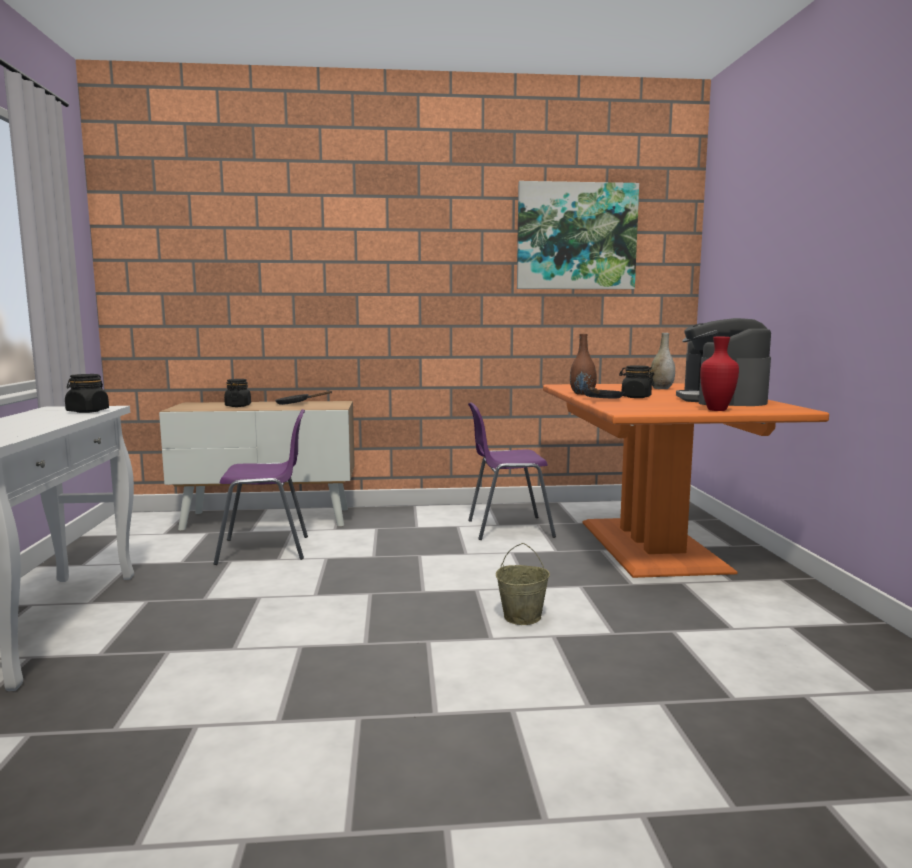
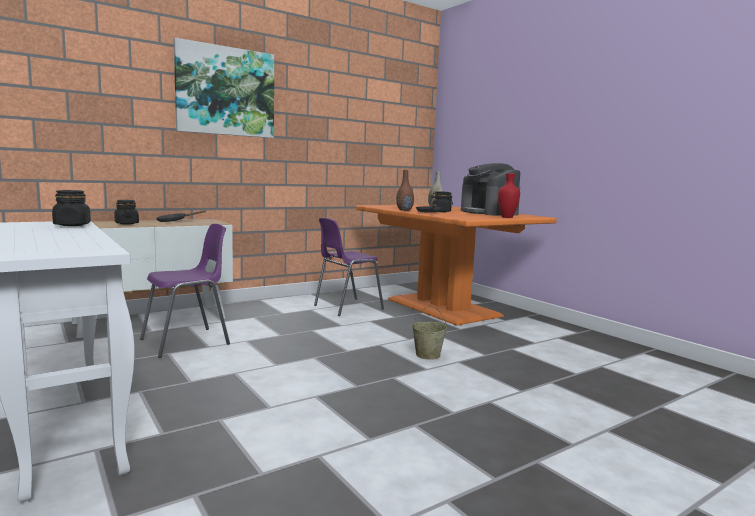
camera: 30 degrees left, 0 degrees up
(576, 236) = (367, 103): picture -> picture (225, 91)

